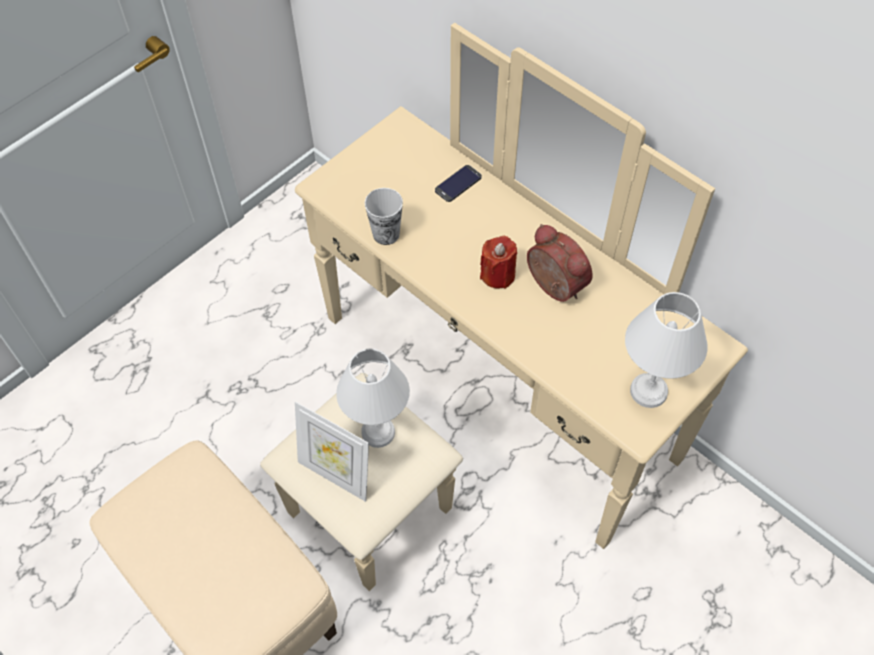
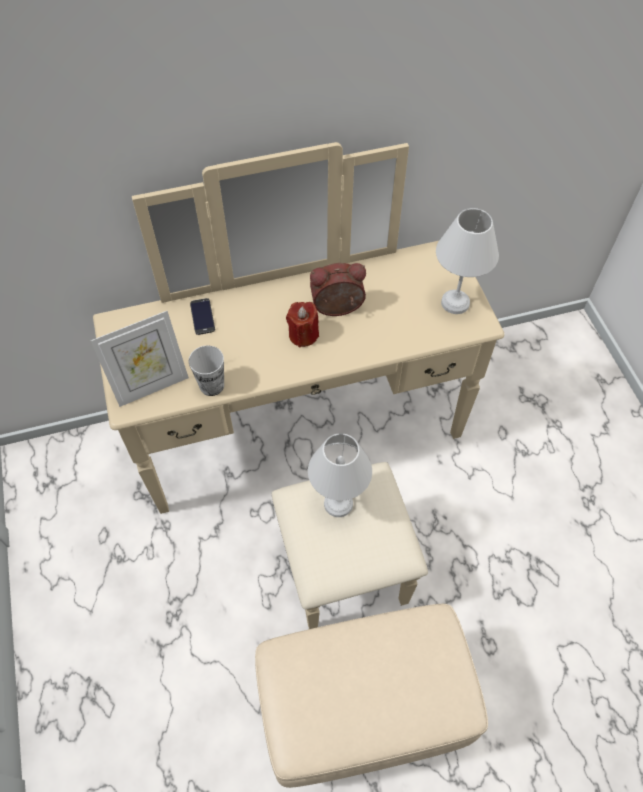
camera: 60 degrees left, 0 degrees up
(336, 474) = (355, 551): picture frame -> picture frame (151, 386)

